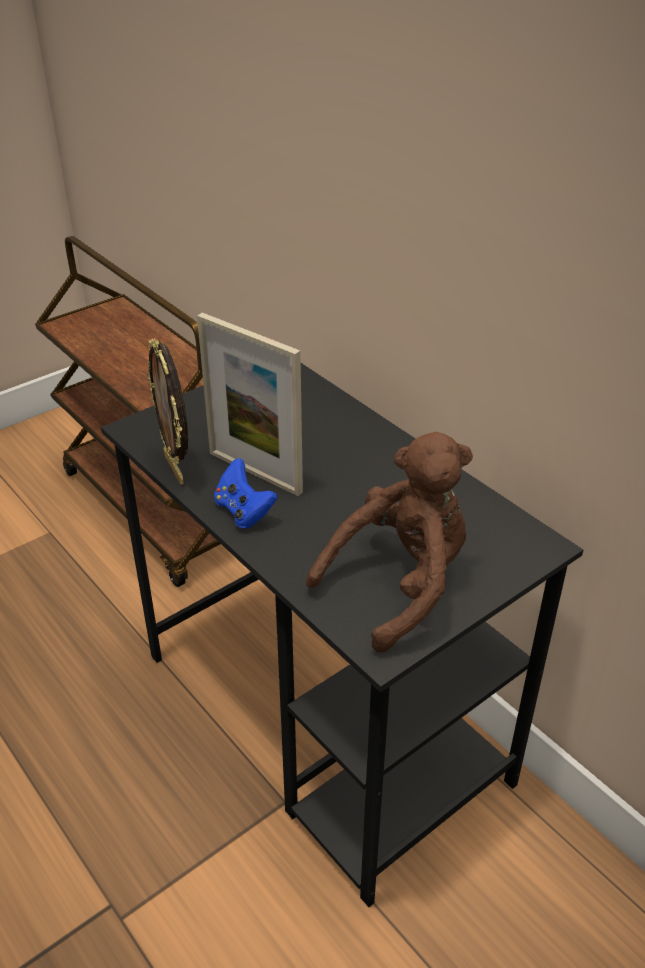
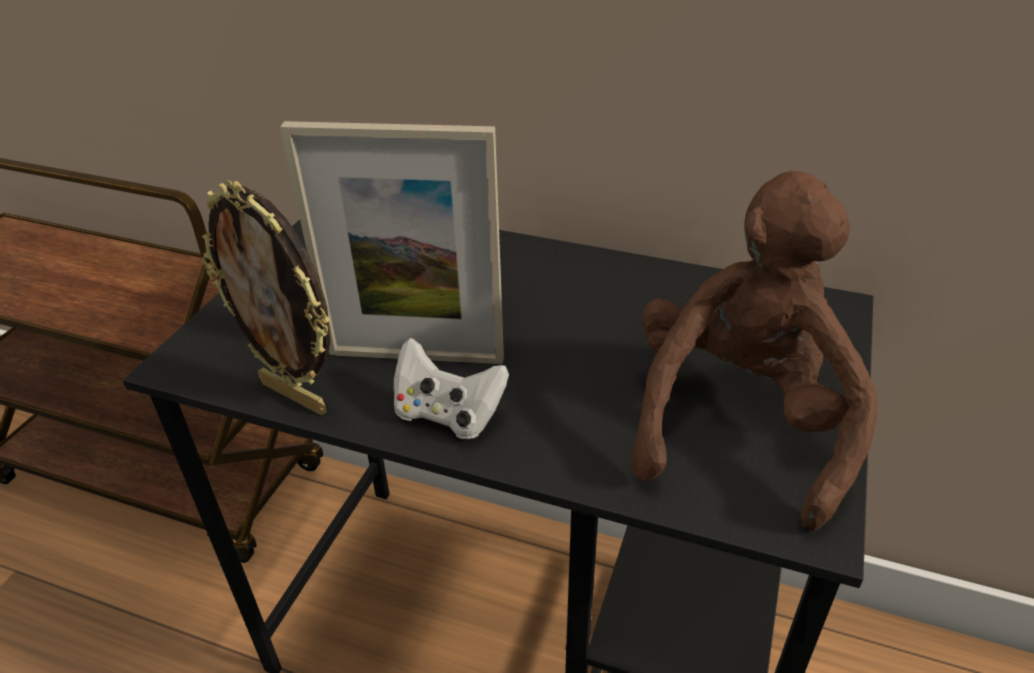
camera: 30 degrees left, 0 degrees up
(243, 511) = (448, 414): blue game controller -> white game controller

